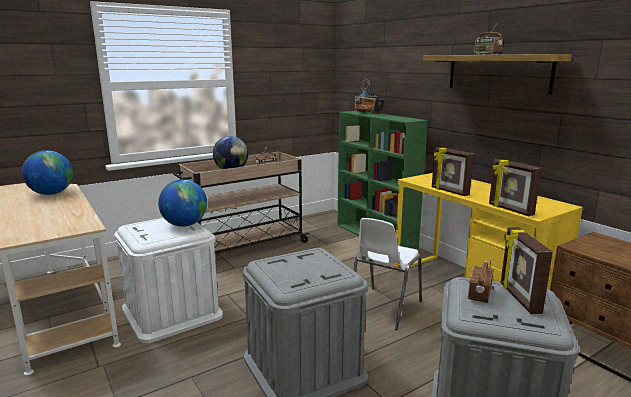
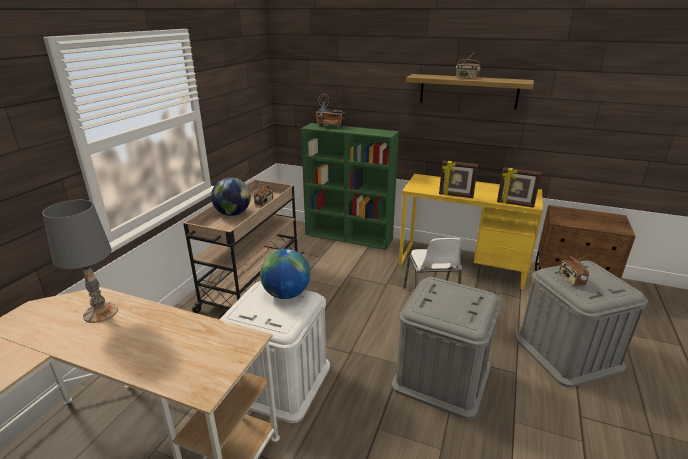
camera: 35 degrees left, 10 degrees up
(51, 194) = (100, 312): globe -> grey table lamp
(518, 298) = (589, 274): picture frame -> none

